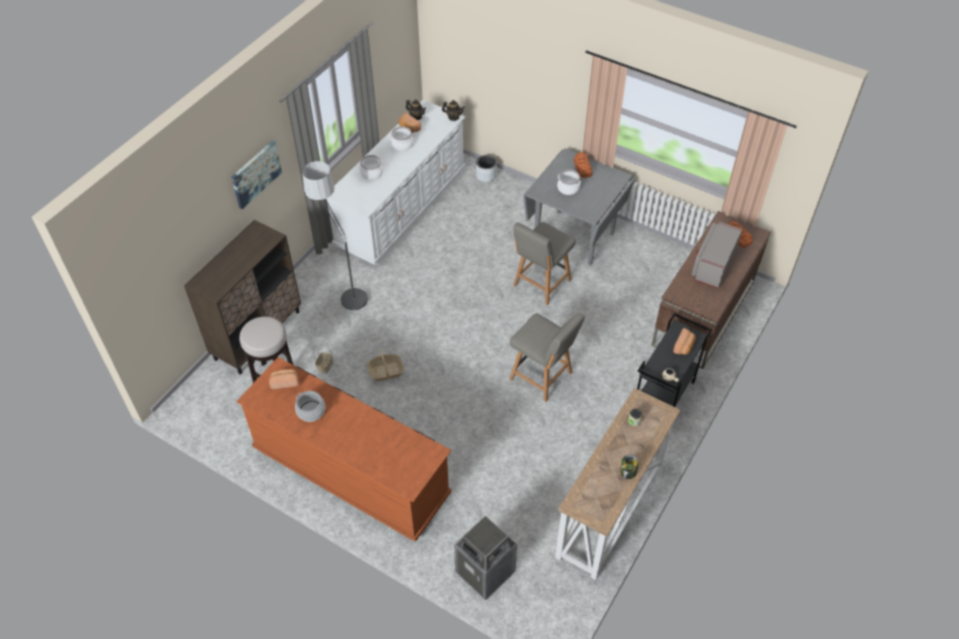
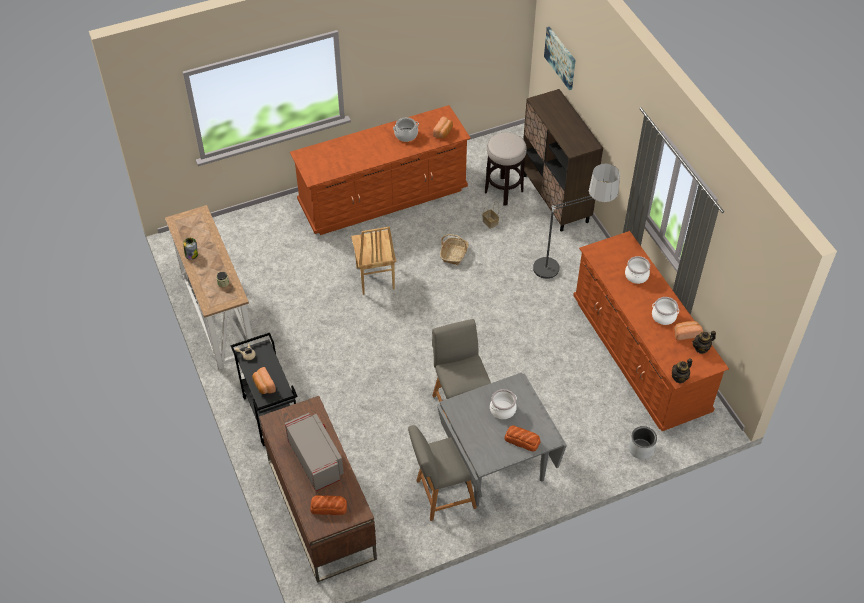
camera: 125 degrees right, 0 degrees up
(256, 174) = (621, 128): picture -> picture (560, 57)
(401, 208) = (639, 355): white dresser -> brown dresser
(462, 414) = (374, 278): none -> brown chair
(485, 572) = (245, 226): trash can -> none
(542, 377) = (362, 346): grey chair -> grey chair (443, 494)

